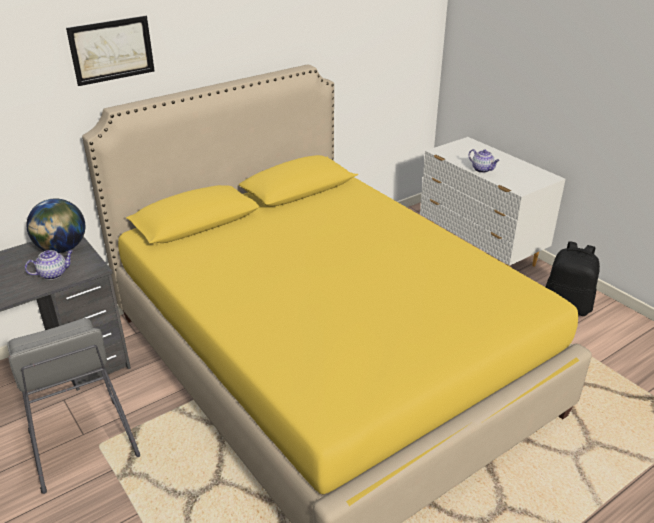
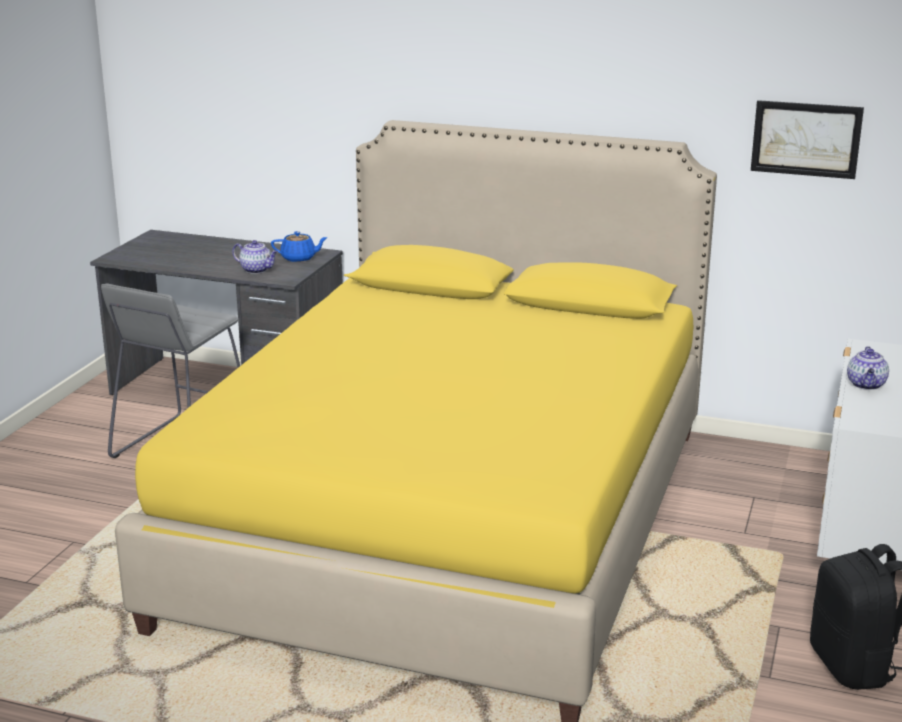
camera: 55 degrees right, 10 degrees down
(62, 249) = (299, 258): globe -> blue teapot
(112, 50) = (416, 57): picture -> picture (806, 139)

